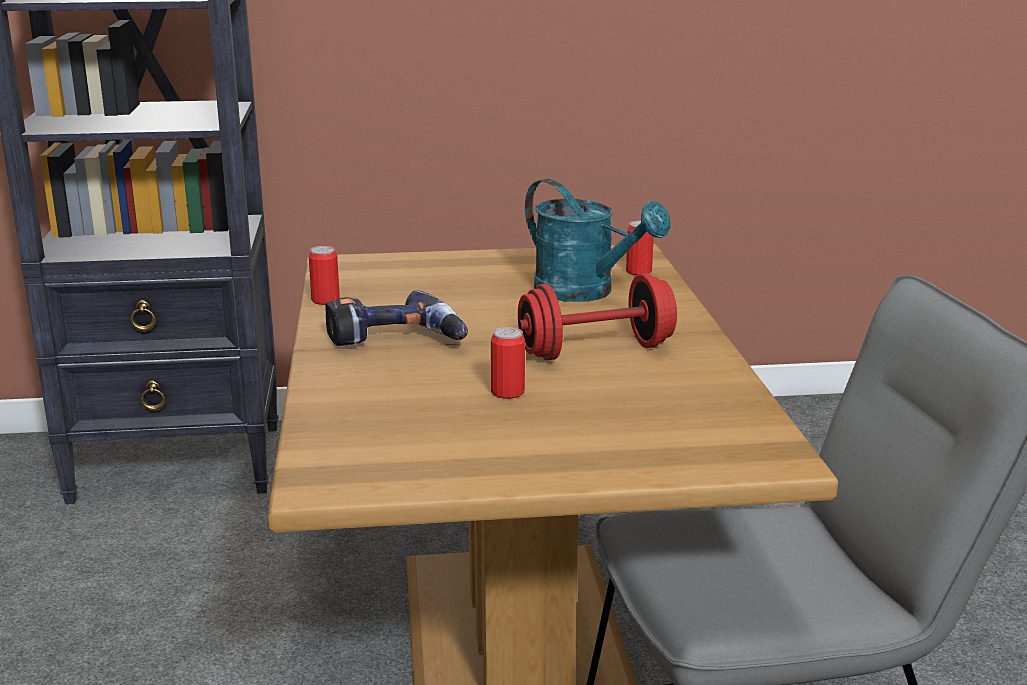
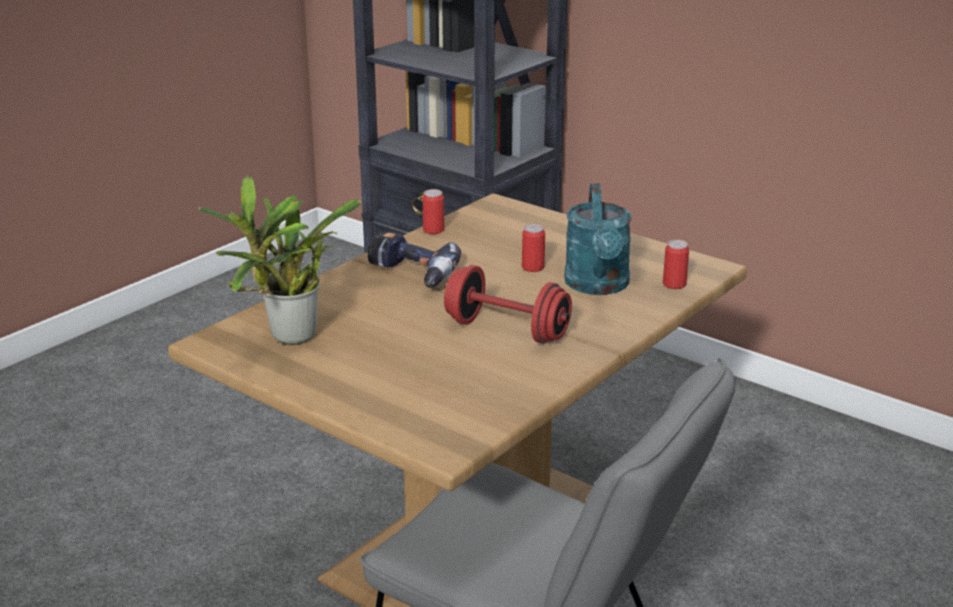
camera: 45 degrees right, 5 degrees up
(405, 443) = (288, 339): none -> potted plant
(507, 392) = (399, 334): can -> can (533, 267)

